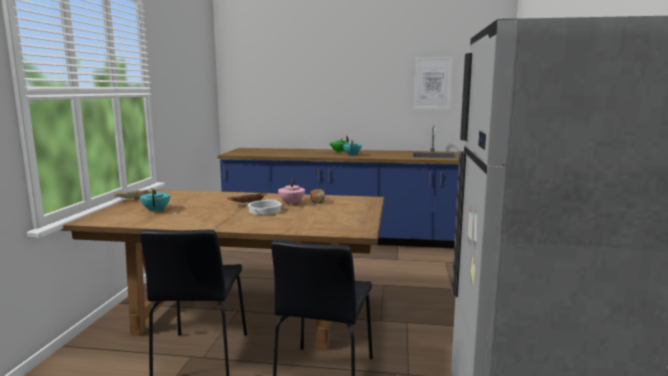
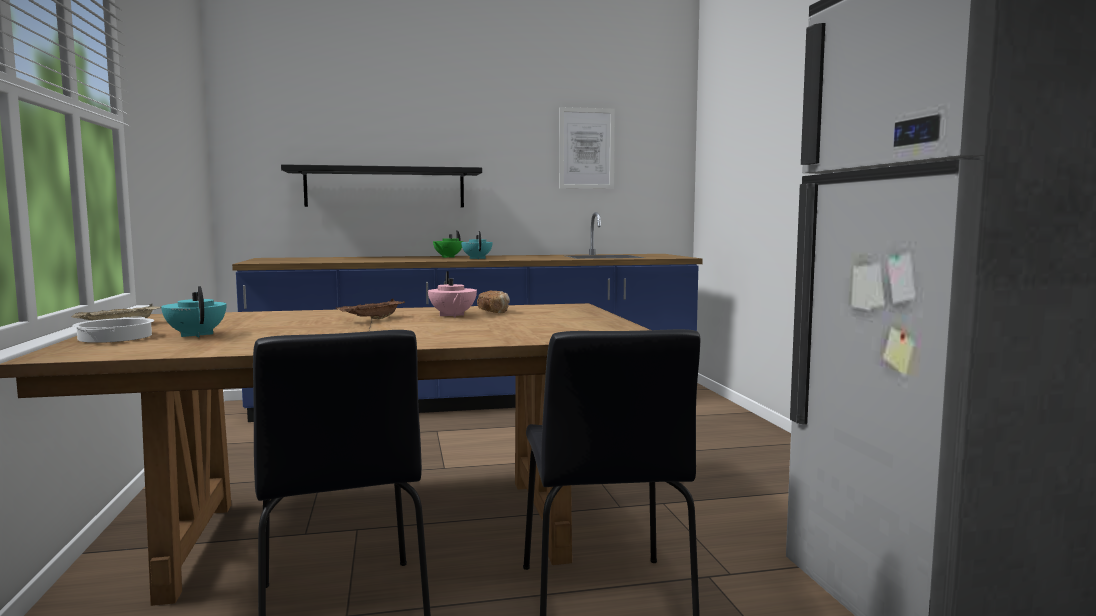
camera: 20 degrees left, 5 degrees down
(265, 211) = (421, 325): cooking pot -> cooking pot (116, 337)
(308, 109) = (385, 188): none -> black shelf

